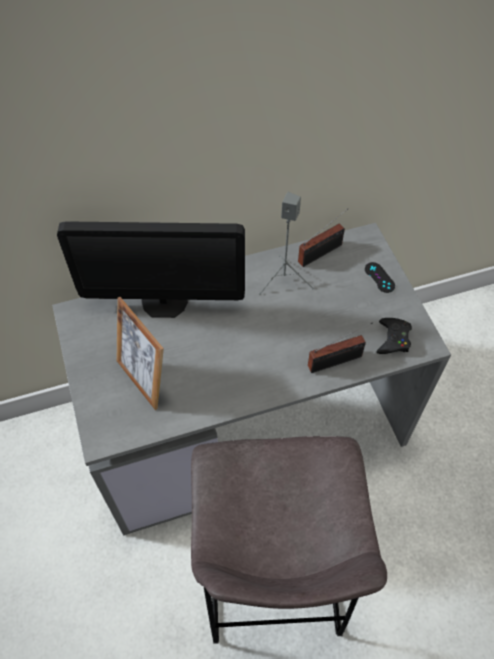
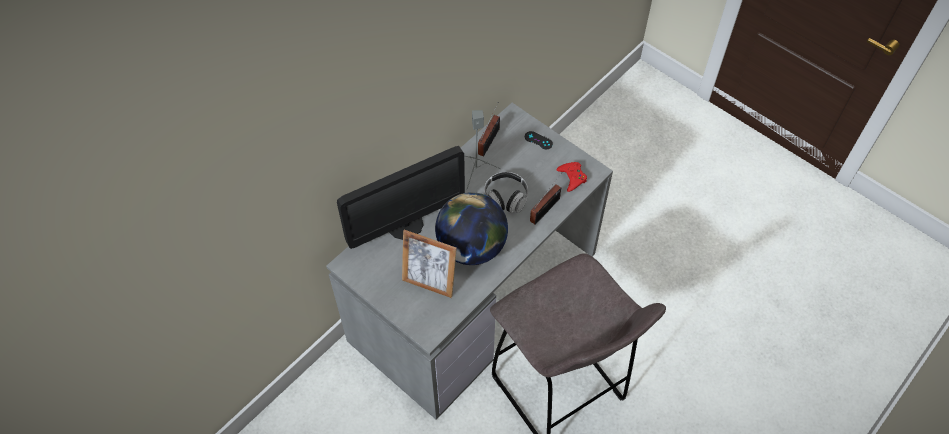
camera: 30 degrees left, 0 degrees up
(219, 363) = (471, 247): none -> globe
(296, 326) = (505, 198): none -> headphones
(393, 339) = (572, 178): black game controller -> red game controller

